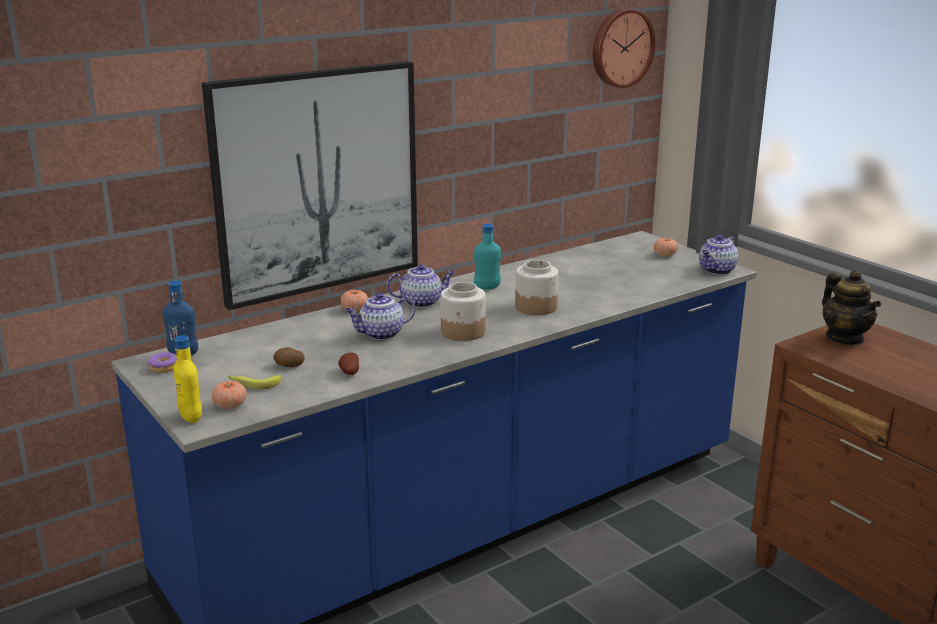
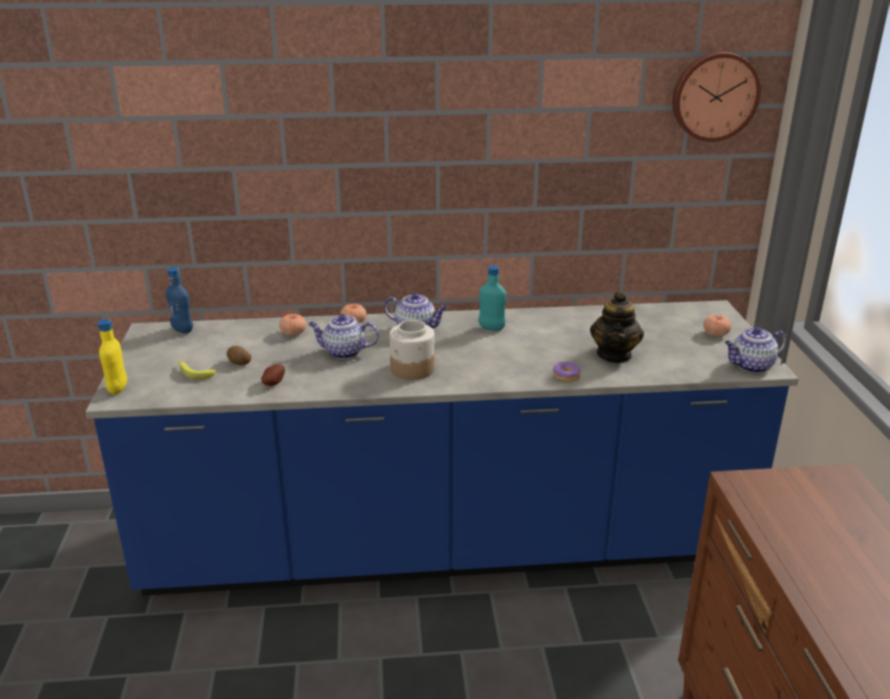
camera: 30 degrees right, 5 degrees up
(164, 367) = (155, 339): donut -> donut (566, 376)
(230, 405) = (155, 387): tomato -> tomato (293, 333)
(317, 182) = (330, 198): picture -> none
(536, 307) = (510, 360): jar -> none
(845, 338) = (804, 490): teapot -> teapot (615, 355)

